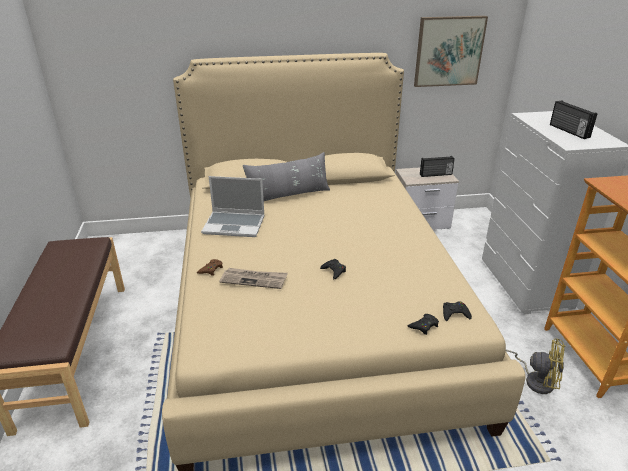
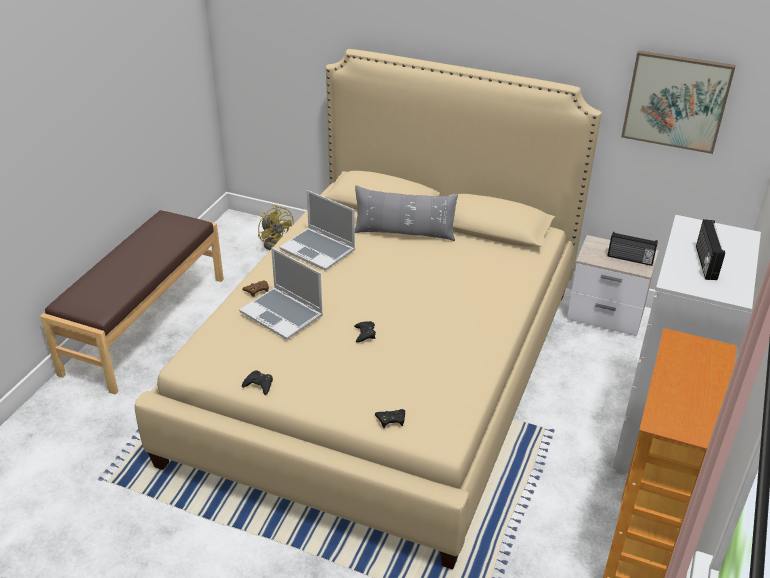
camera: 30 degrees right, 5 degrees up
(254, 279) = (283, 314): newspaper -> laptop
(454, 314) = (434, 421): black game controller -> black game controller (259, 385)
(535, 380) = (548, 541): yellow fan -> yellow fan (276, 242)

